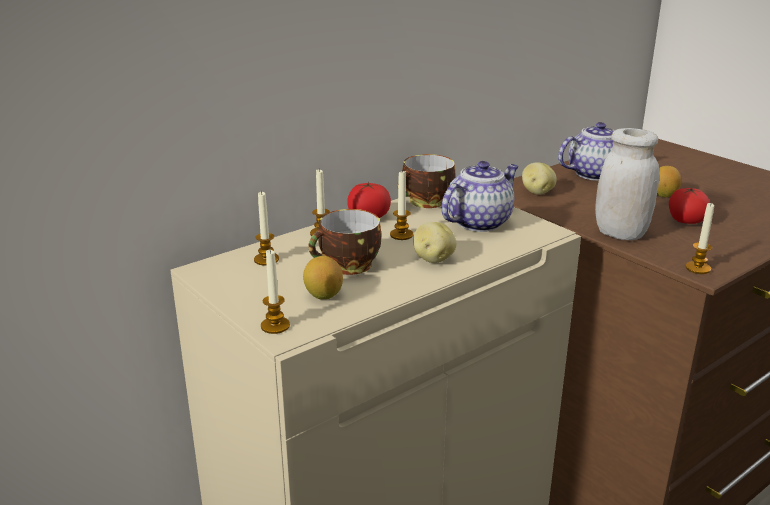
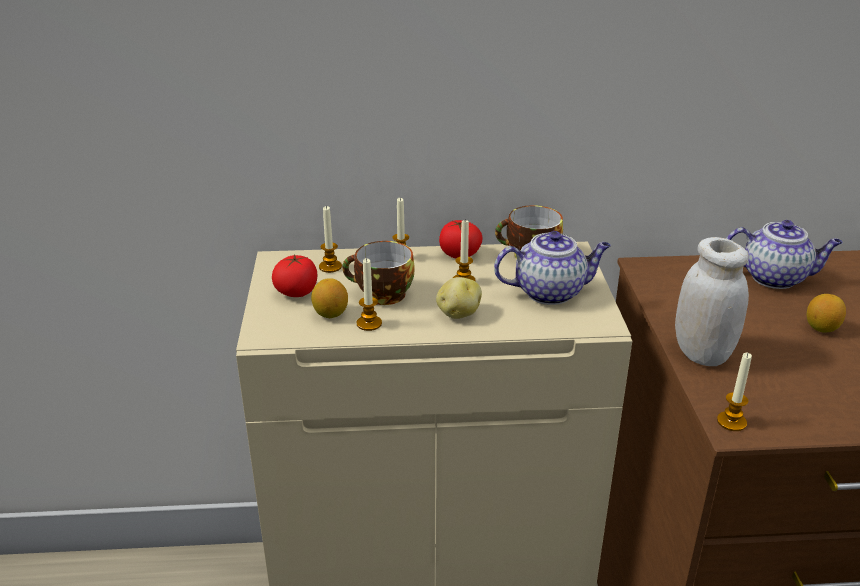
camera: 35 degrees right, 5 degrees up
(275, 326) = (265, 326): candle -> candle (369, 323)
(536, 192) = (677, 279): potato -> none
(686, 221) = (802, 366): tomato -> tomato (296, 292)

